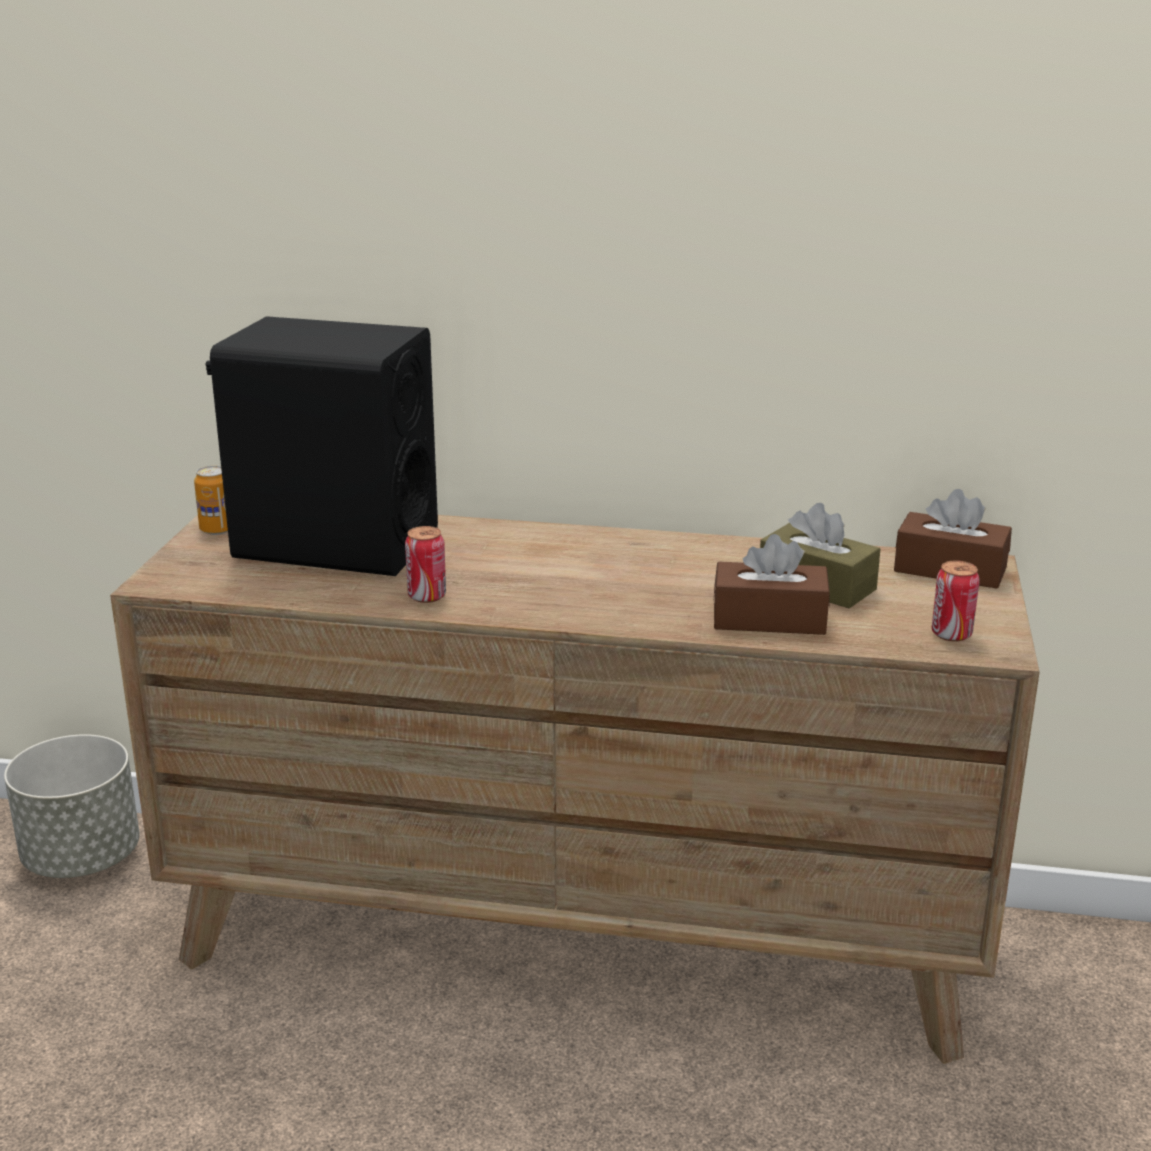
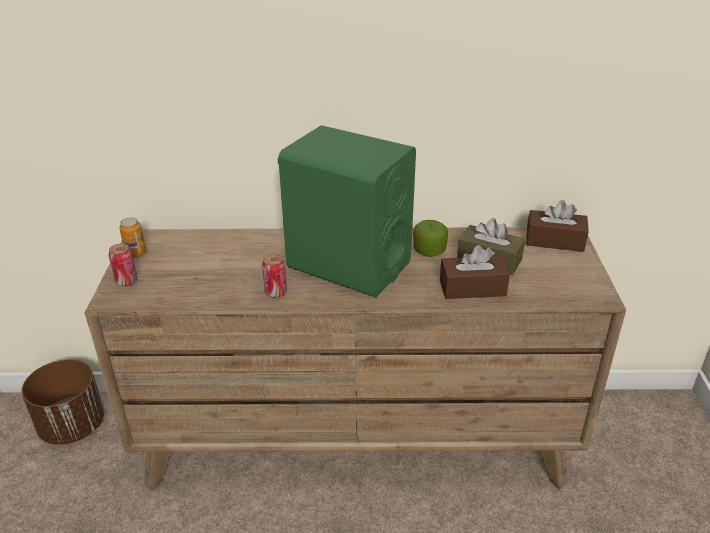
camera: 10 degrees left, 10 degrees up
(83, 857) = (73, 426): grey planter -> brown planter
(335, 545) = (210, 258): black speaker -> none
(564, 572) = (348, 265): none -> green speaker
(714, 565) = (429, 251): none -> apple
(951, 634) = (572, 288): can -> can (126, 281)

